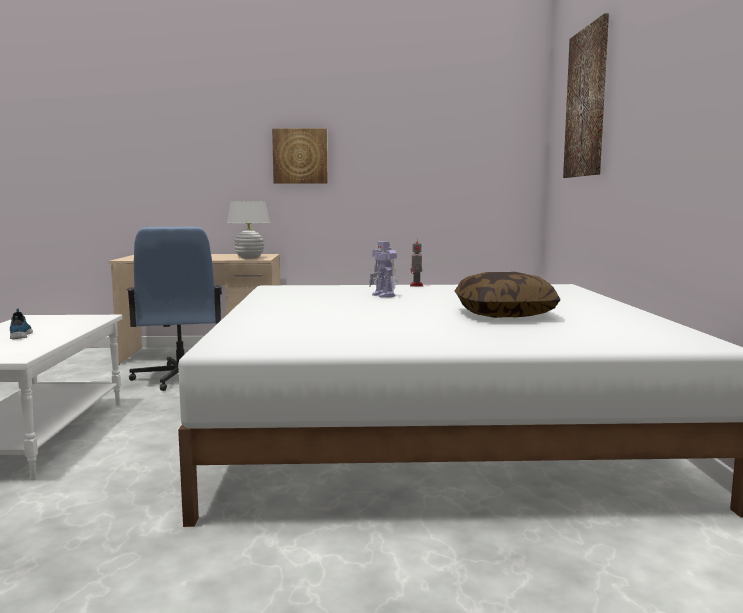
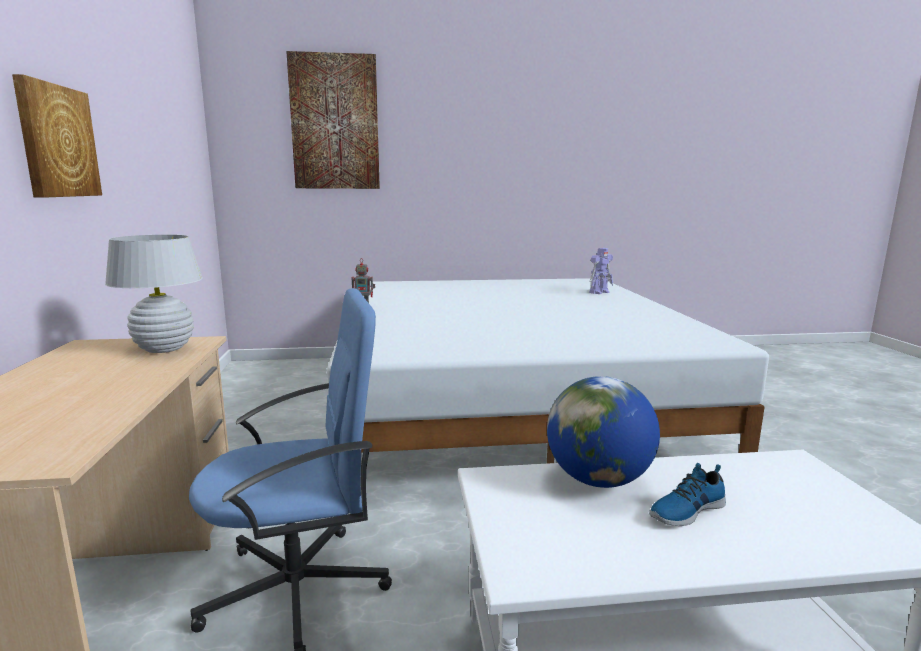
camera: 95 degrees left, 5 degrees up
(72, 327) = (598, 479): none -> globe
(384, 295) = (439, 317): toy robot -> toy robot (599, 292)
(504, 314) = (528, 296): pillow -> none

